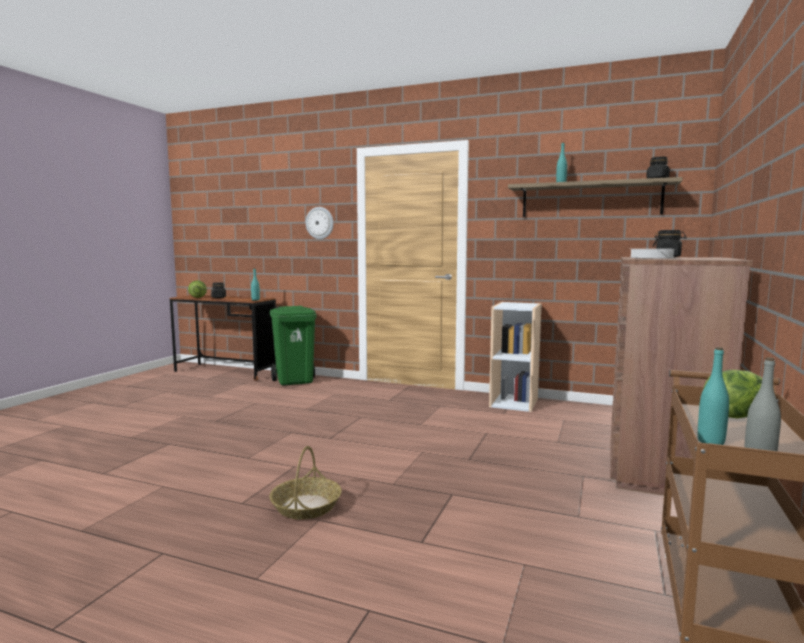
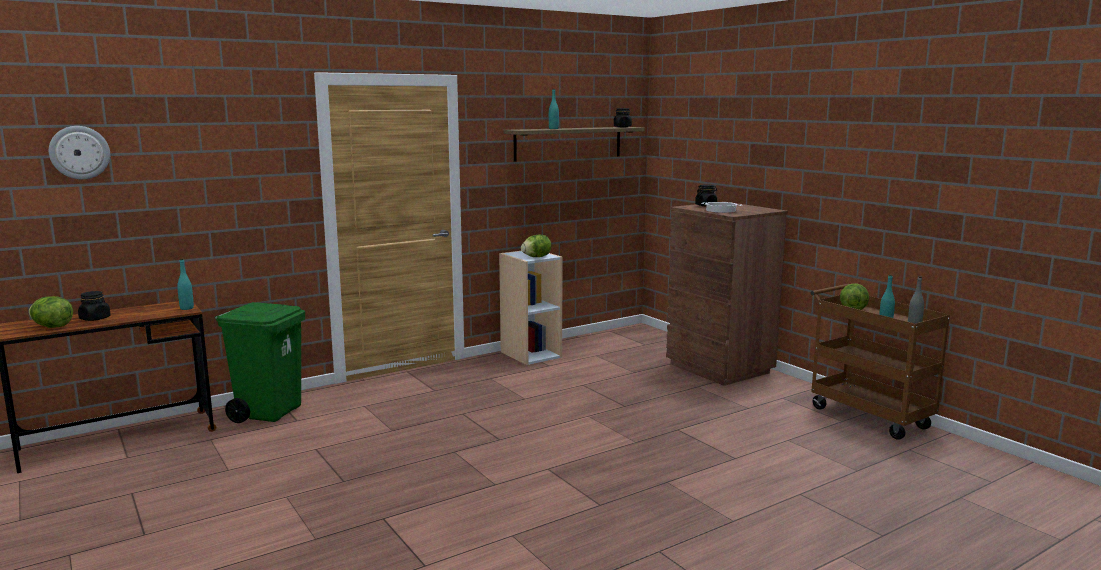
camera: 55 degrees left, 5 degrees up
(306, 506) = (638, 481): basket -> none
(320, 223) = (260, 177): wall clock -> wall clock (79, 152)
(512, 306) = (536, 257): none -> lettuce

